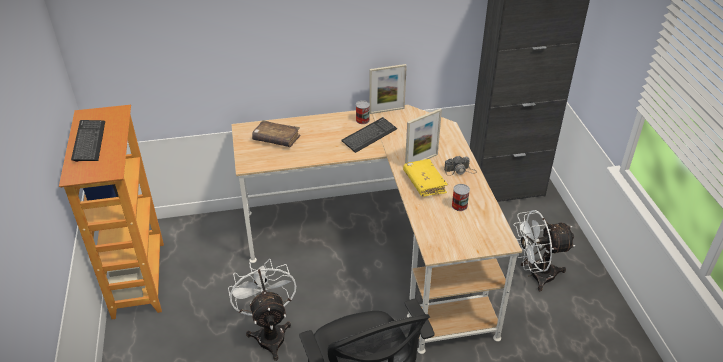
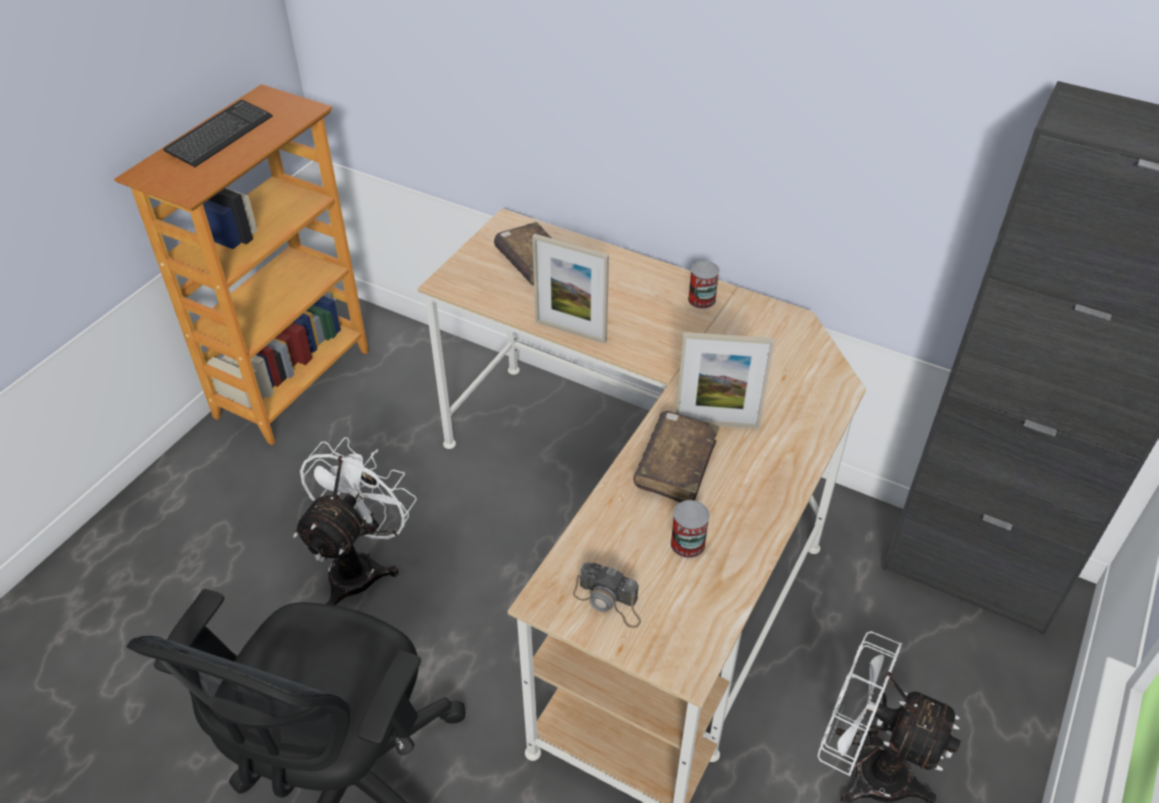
camera: 40 degrees right, 5 degrees up
(369, 136) = (680, 332): keyboard -> none
(386, 110) = (762, 303): picture frame -> picture frame (570, 331)
(424, 183) = (675, 465): yellow book -> brown book
(460, 171) = (765, 481): camera -> camera (609, 601)

